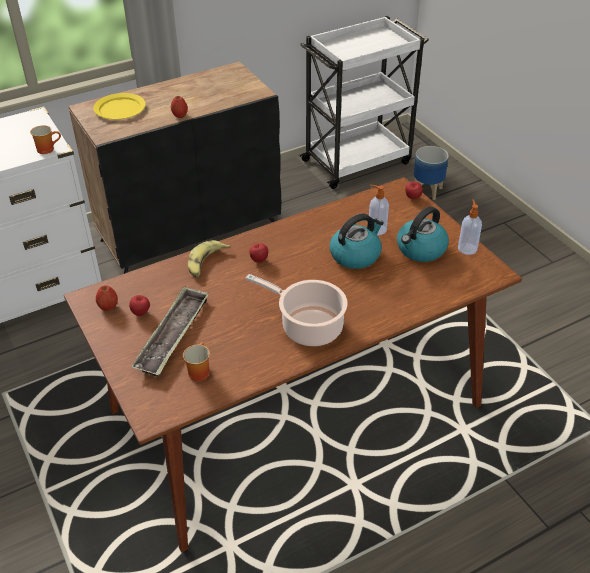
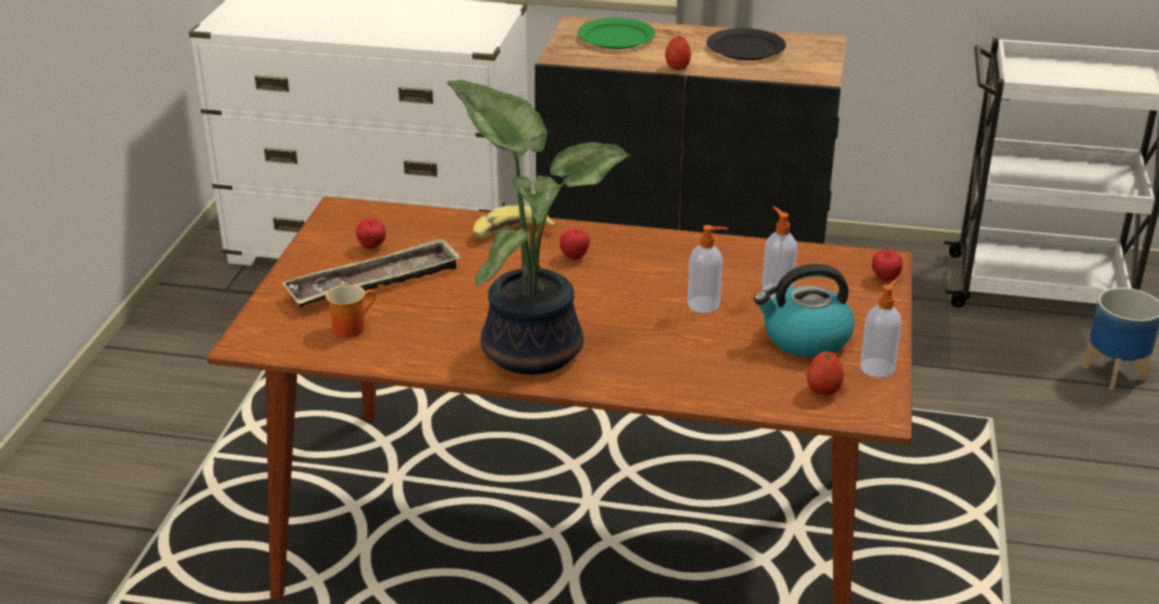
camera: 40 degrees right, 10 degrees down
(47, 148) = (470, 44): mug -> none
(108, 307) = (348, 227): apple -> apple (823, 391)
(119, 109) = (615, 37): yellow plate -> green plate
(200, 88) = (746, 48): none -> black plate
(308, 326) = (533, 347): cooking pot -> potted plant
(355, 255) = (705, 305): kettle -> soap dispenser

